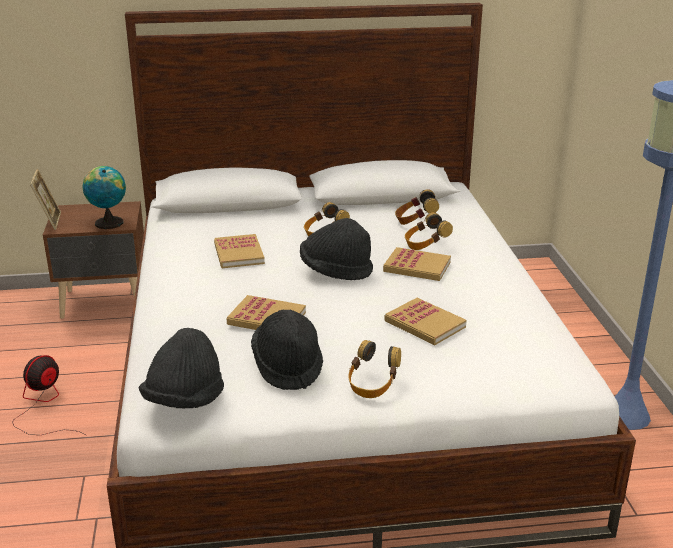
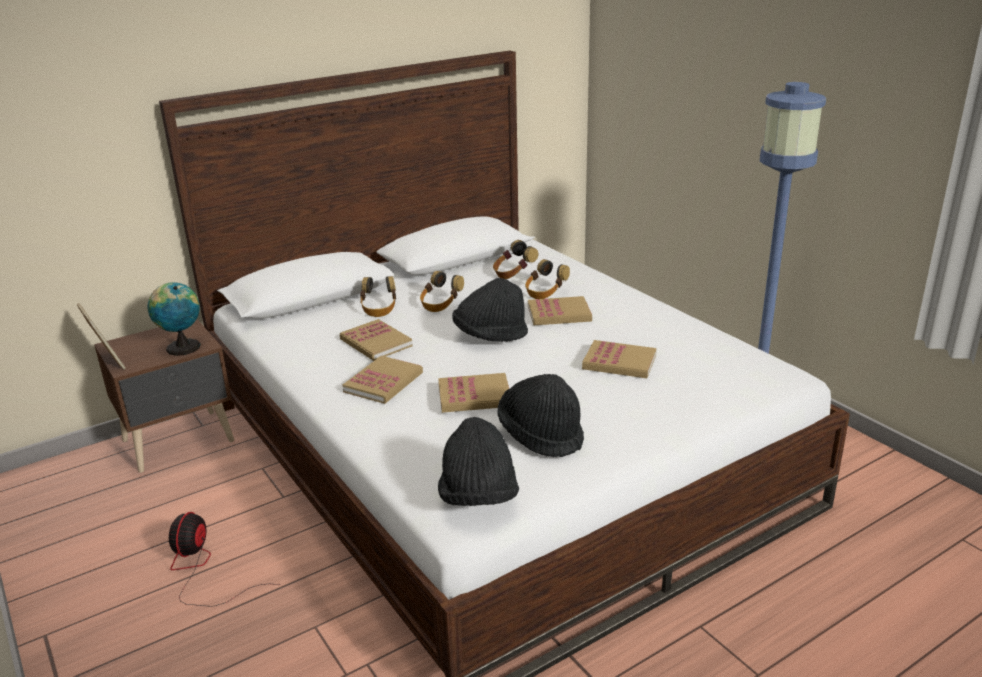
camera: 25 degrees left, 0 degrees up
(211, 288) = (383, 382): none -> book
(372, 385) = (632, 428): headphones -> headphones (379, 309)

